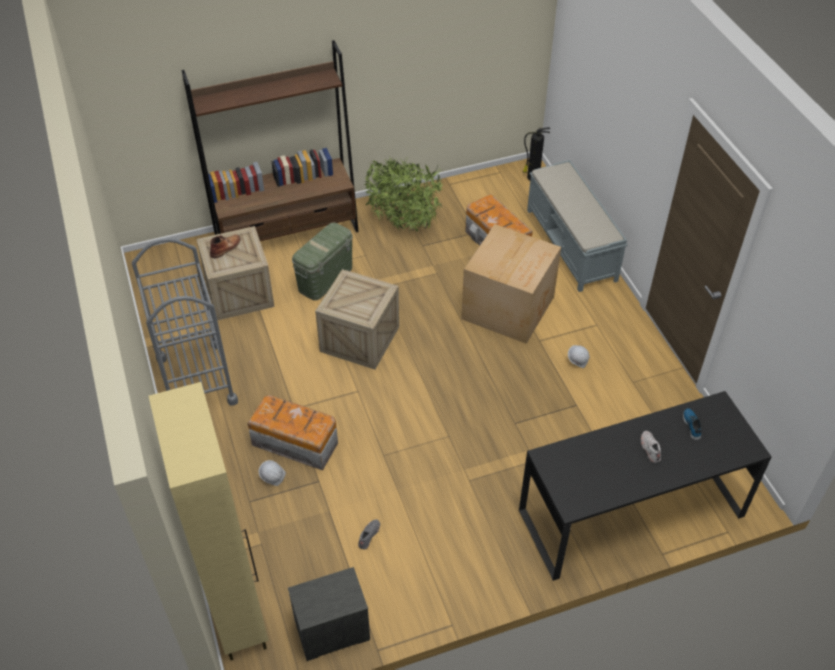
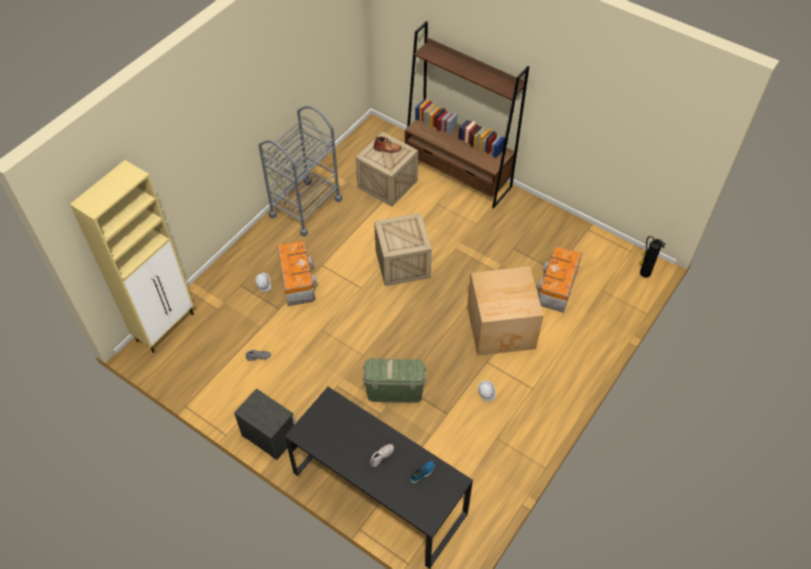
camera: 55 degrees right, 5 degrees up
(325, 279) = (437, 217): green storage box -> green storage box (394, 391)
(330, 630) = (183, 375): nightstand -> nightstand (269, 435)
(404, 226) = (522, 228): potted plant -> none
(571, 245) = (597, 333): grey bench -> none

